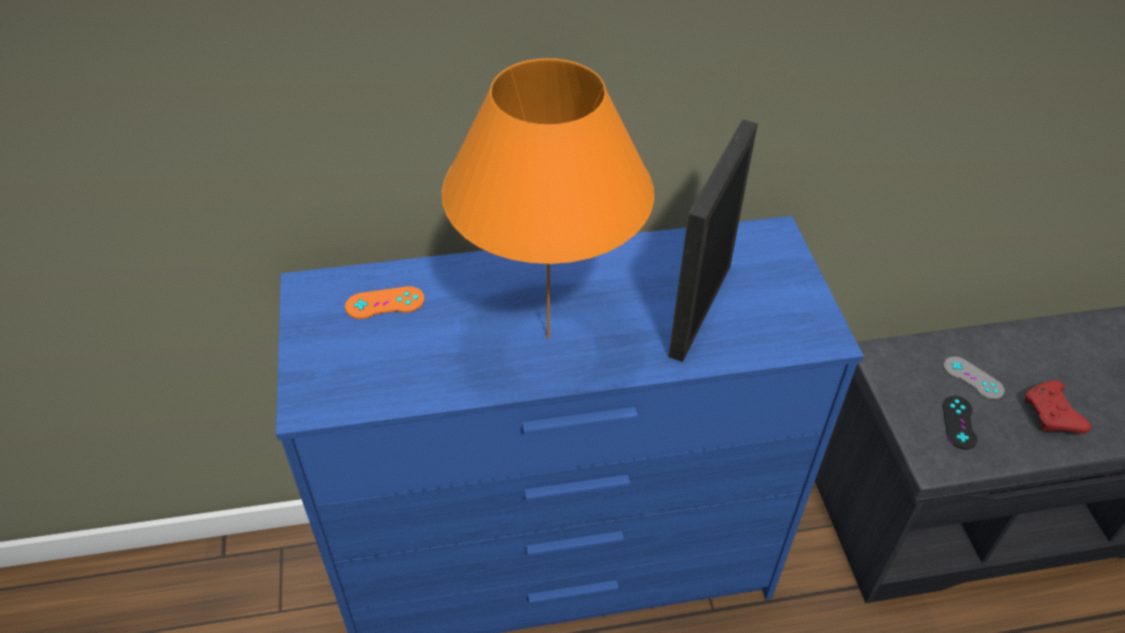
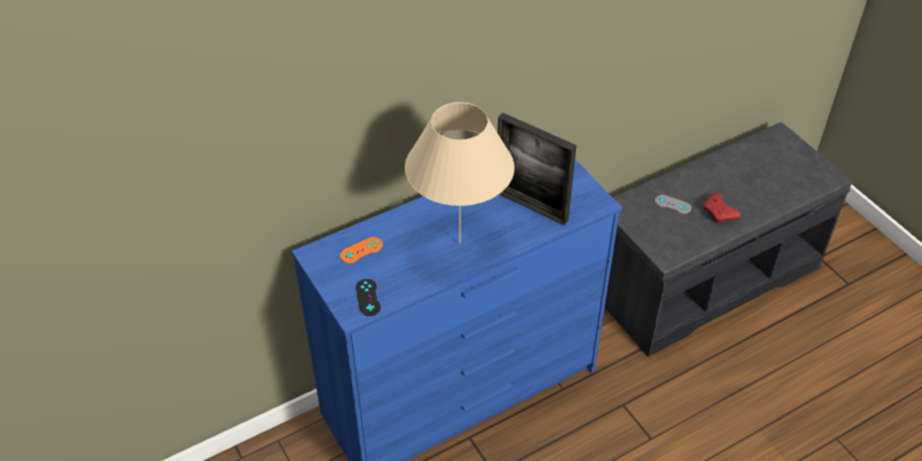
camera: 20 degrees left, 0 degrees up
(547, 337) = (459, 243): orange table lamp -> beige table lamp
(700, 309) = (531, 206): picture frame -> picture frame turned 60 degrees counterclockwise
(959, 422) = (672, 231): black game controller -> black game controller (368, 297)

